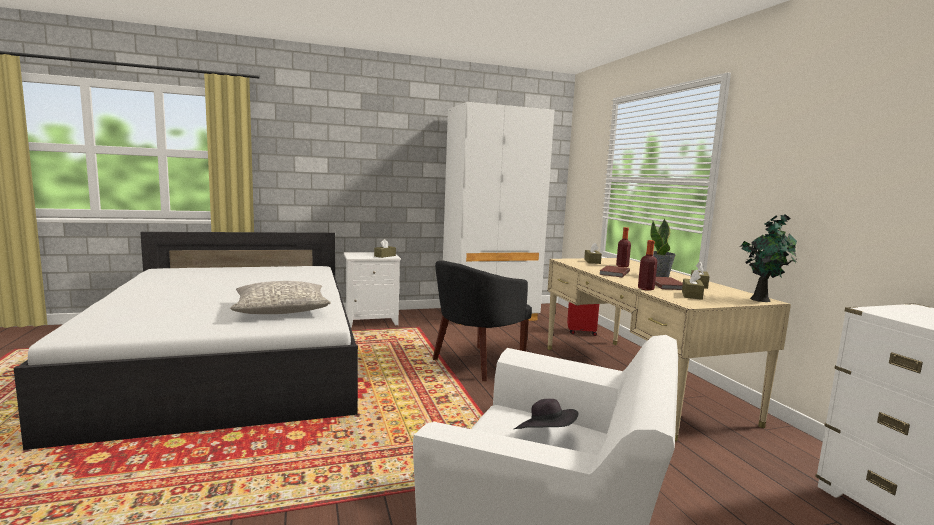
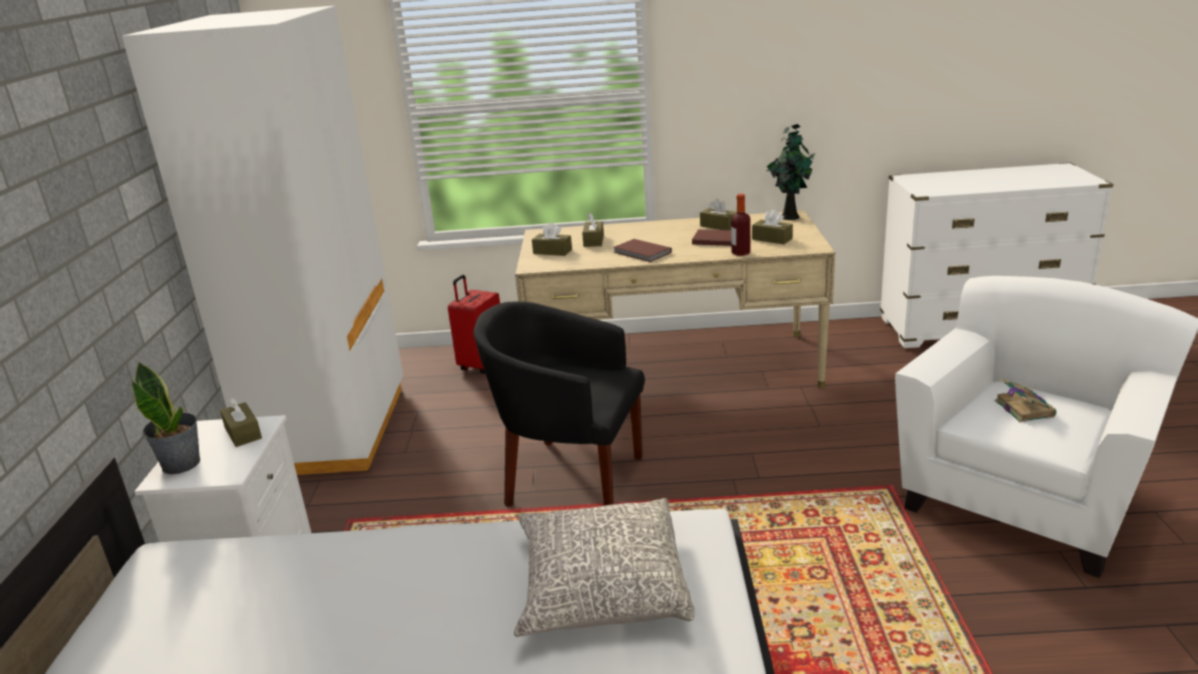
camera: 70 degrees left, 15 degrees up
(476, 363) = (569, 477): black armchair -> black armchair turned 135 degrees clockwise
(545, 436) = (1023, 408): black hat -> book
(622, 266) = (593, 241): bottle -> brown tissue box
(659, 276) = (664, 233): potted plant -> potted plant (182, 464)

